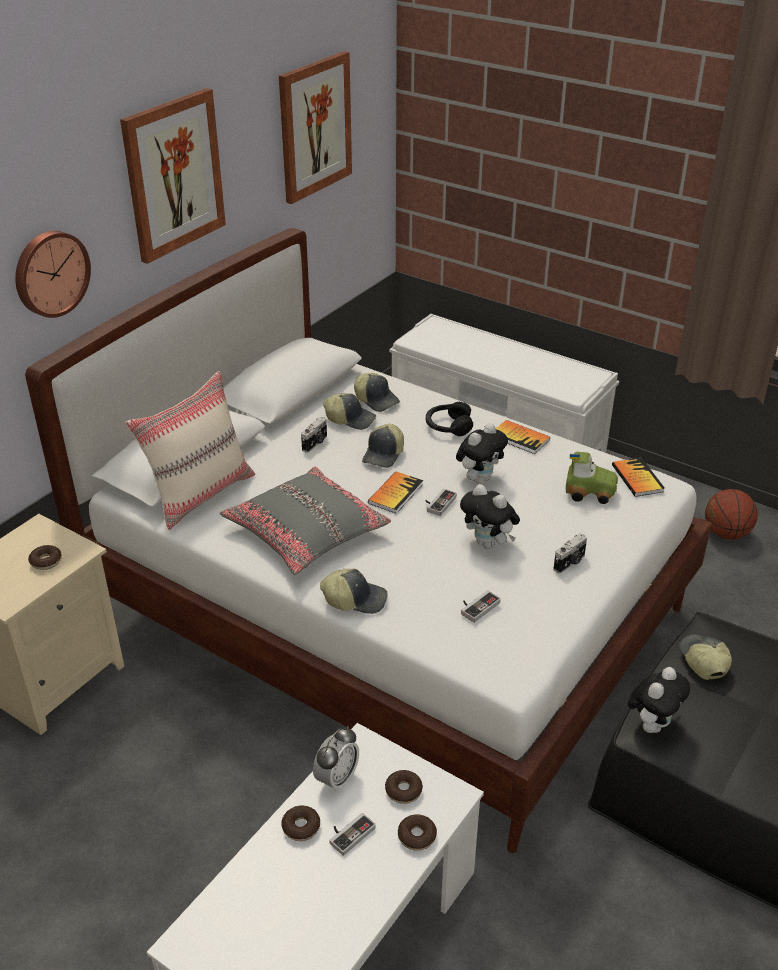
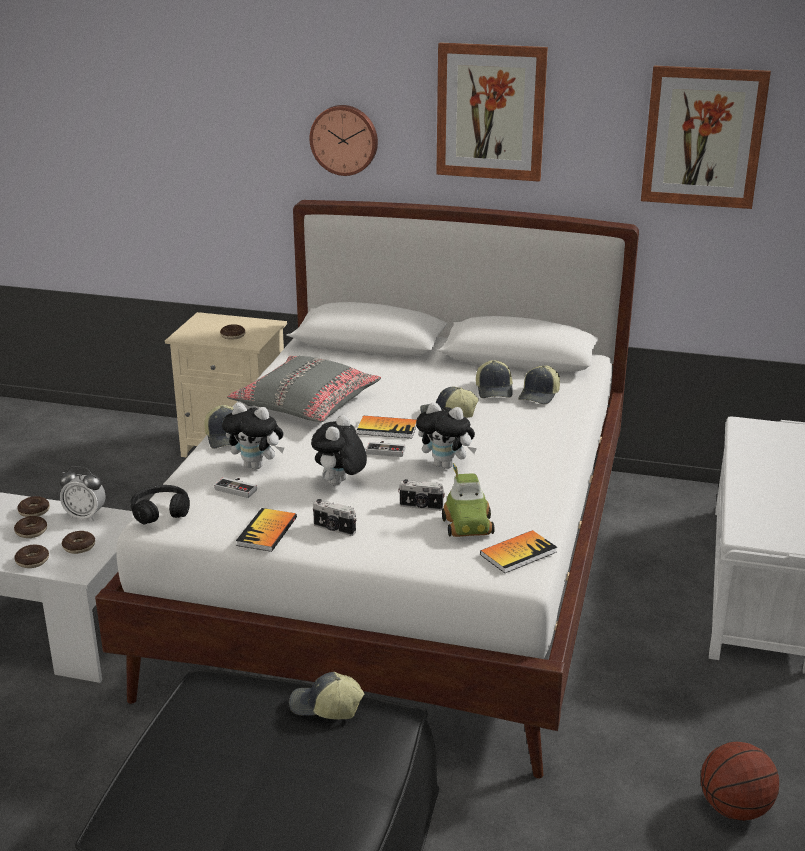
camera: 70 degrees right, 10 degrees down
(200, 494) = (331, 356): beige pillow -> none
(315, 443) = (441, 383): camera -> camera (421, 507)
(349, 833) = (31, 532): game controller -> donut
(448, 426) = (525, 436): black headphones -> black headphones (160, 512)
(520, 438) = (538, 475): book -> book (267, 531)
(652, 724) = (219, 686): plush toy -> plush toy (256, 466)
(702, 661) = (325, 707): cap -> cap turned 135 degrees counterclockwise

